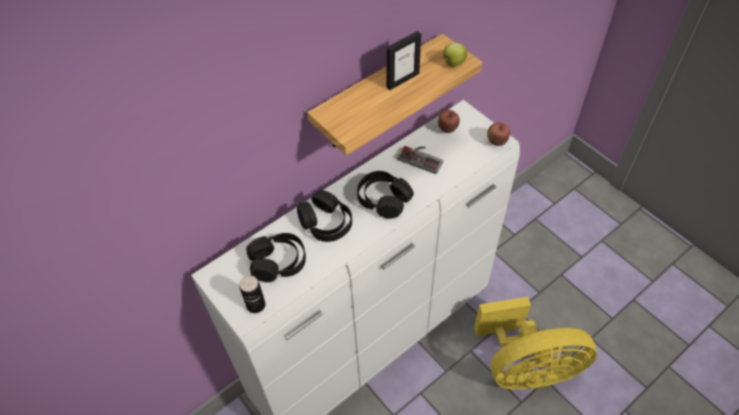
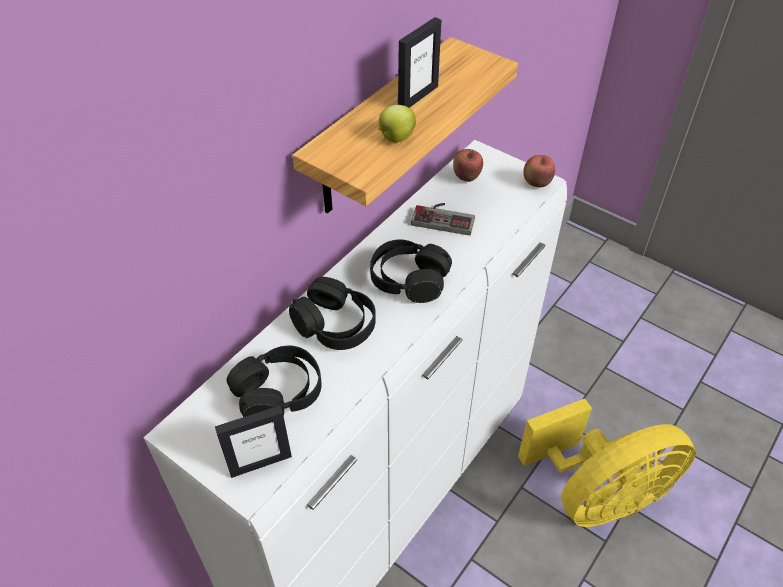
camera: 15 degrees left, 5 degrees down
(256, 305) = (260, 463): can -> picture frame
(453, 63) = (479, 68): apple -> apple (395, 138)

